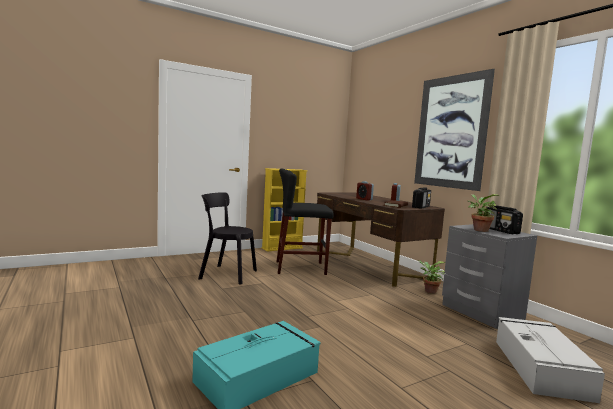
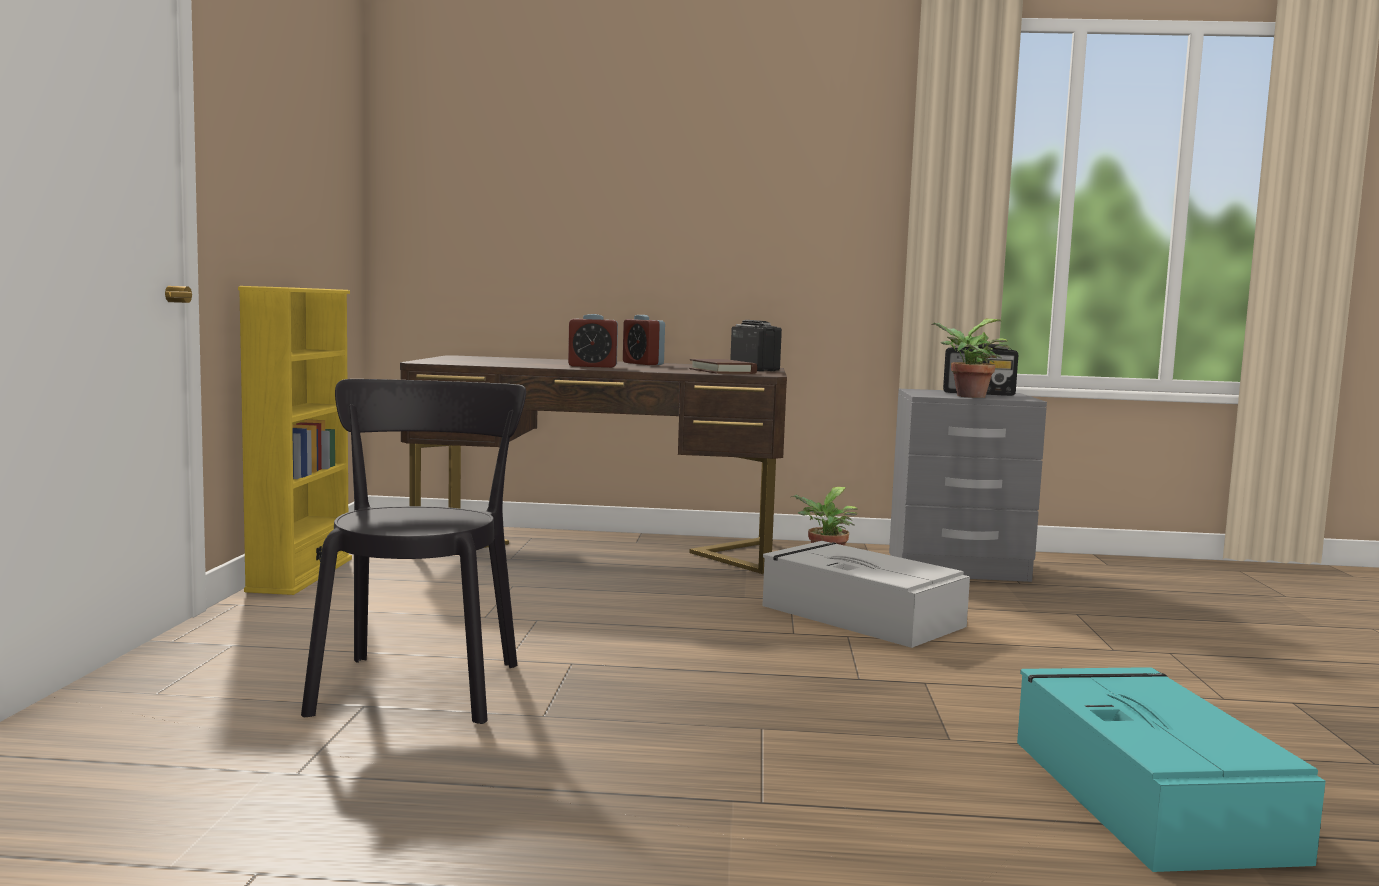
camera: 55 degrees left, 0 degrees up
(225, 274) = (419, 685): black chair -> black chair turned 135 degrees clockwise
(300, 268) = (517, 602): black stool -> none
(450, 132) = (774, 183): picture -> none
(540, 367) = (1177, 606): grey storage box -> grey storage box (859, 615)

